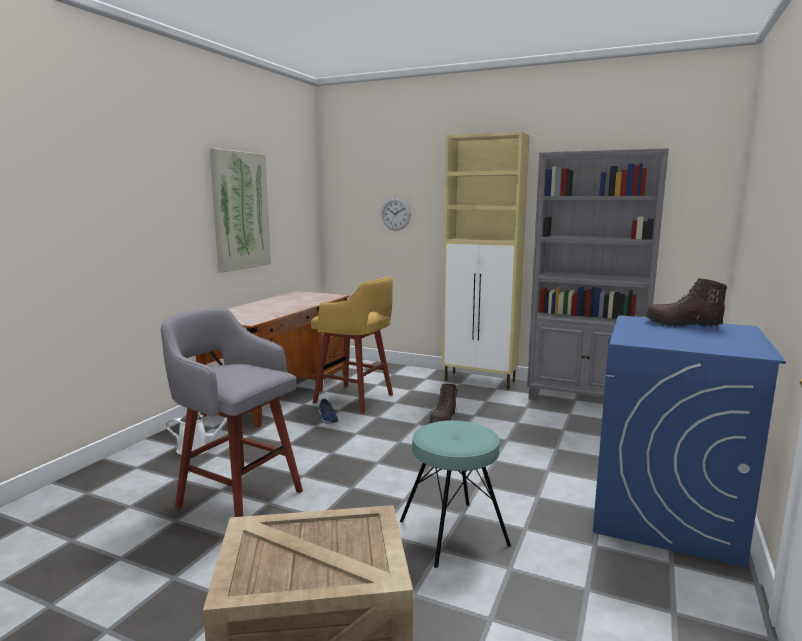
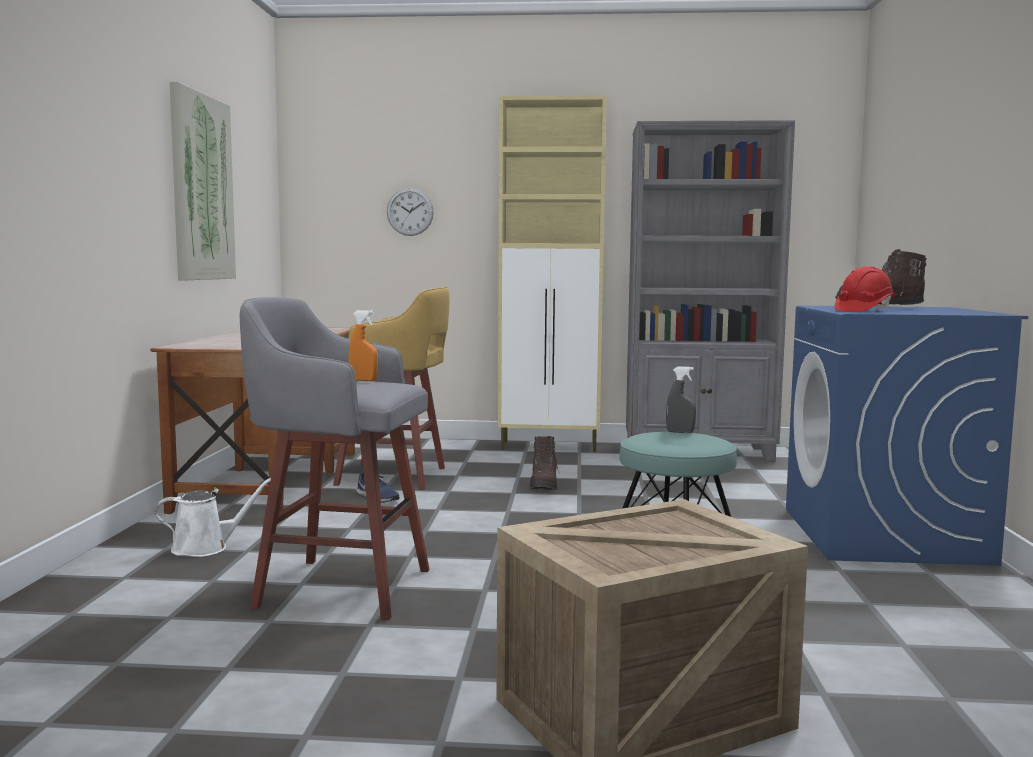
camera: 20 degrees left, 5 degrees down
(250, 369) = (363, 380): none -> orange spray bottle
(469, 424) = (680, 432): none -> grey spray bottle
(643, 337) = (863, 311): none -> red hard hat

